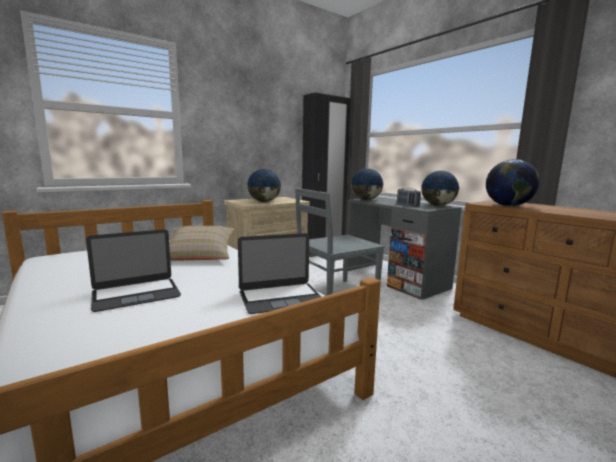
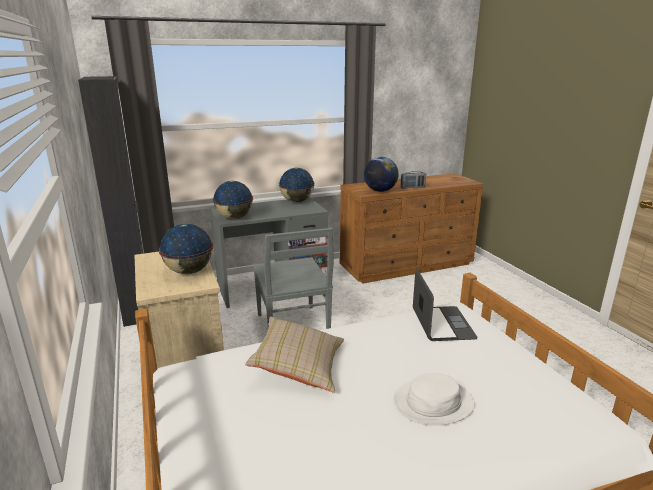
camera: 75 degrees left, 10 degrees up
(136, 294) = (433, 402): laptop -> white hat
(407, 205) = (288, 210): radio -> radio (412, 187)

